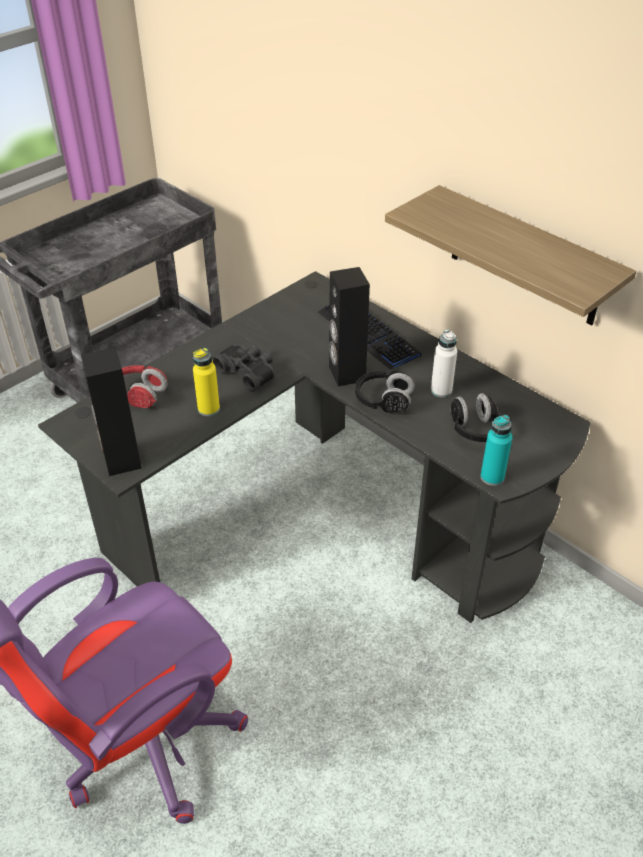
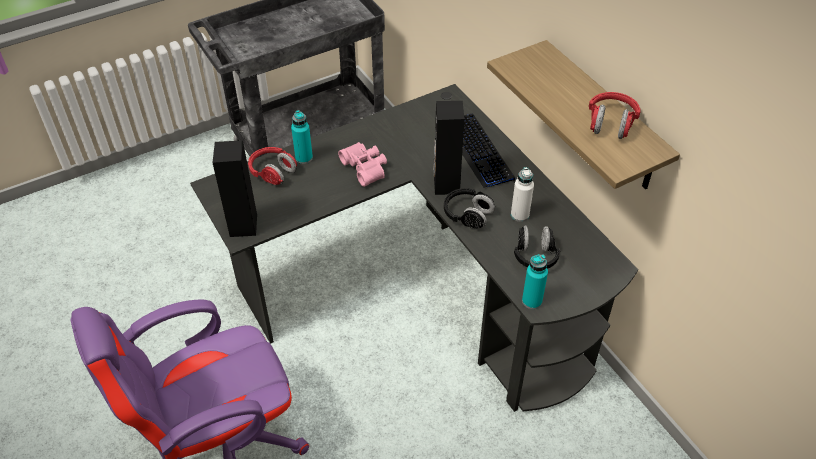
camera: 15 degrees right, 5 degrees up
(170, 374) = (304, 158): none -> turquoise bottle
(208, 409) = (324, 195): yellow bottle -> none
(248, 372) = (366, 167): black binoculars -> pink binoculars
(549, 253) = (610, 124): none -> red headphones

